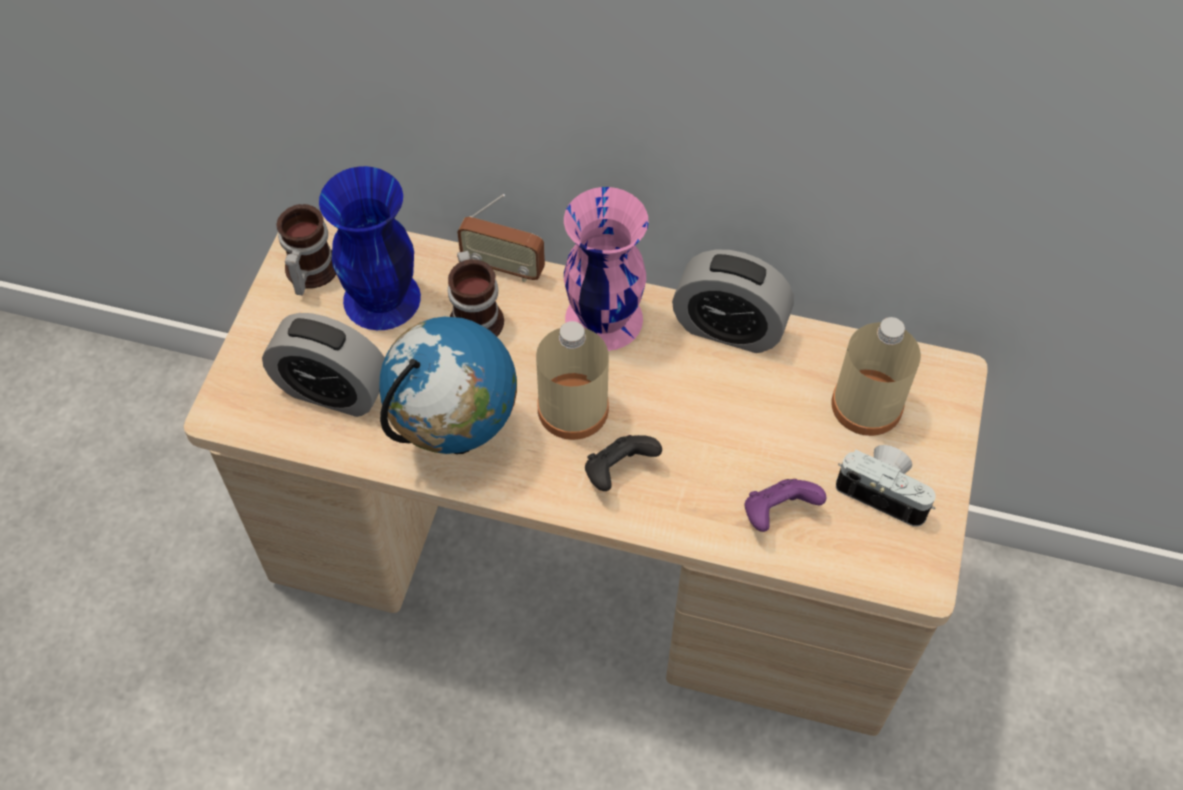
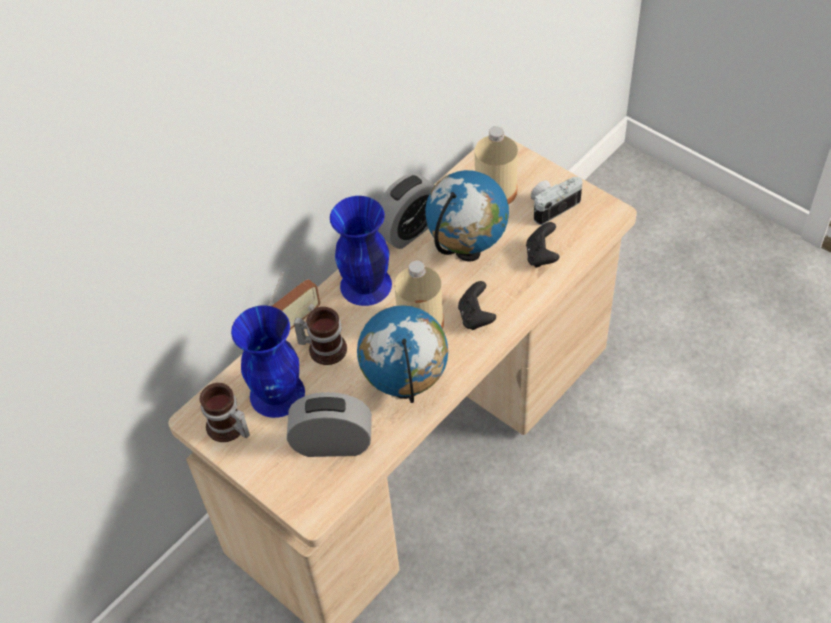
camera: 60 degrees left, 5 degrees down
(332, 390) = (332, 443): alarm clock -> alarm clock turned 135 degrees counterclockwise
(602, 318) = (365, 285): pink vase -> blue vase
(729, 415) = (468, 252): none -> globe
(777, 513) = (541, 256): purple game controller -> black game controller

